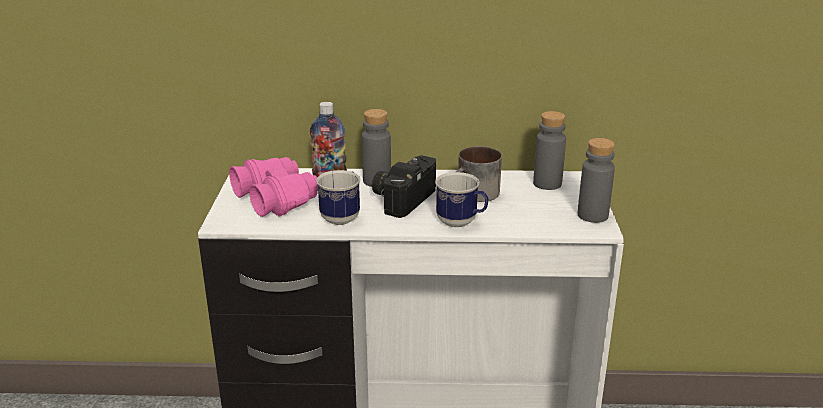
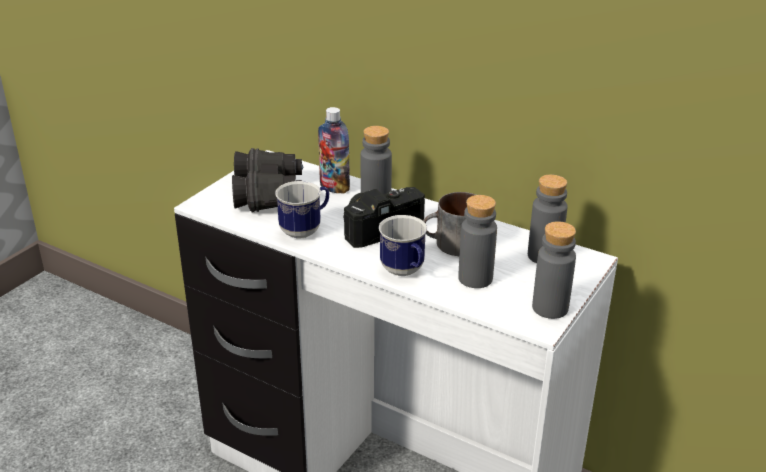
camera: 30 degrees right, 5 degrees up
(277, 199) = (269, 194): pink binoculars -> black binoculars
(518, 212) = (475, 278): none -> grey bottle

